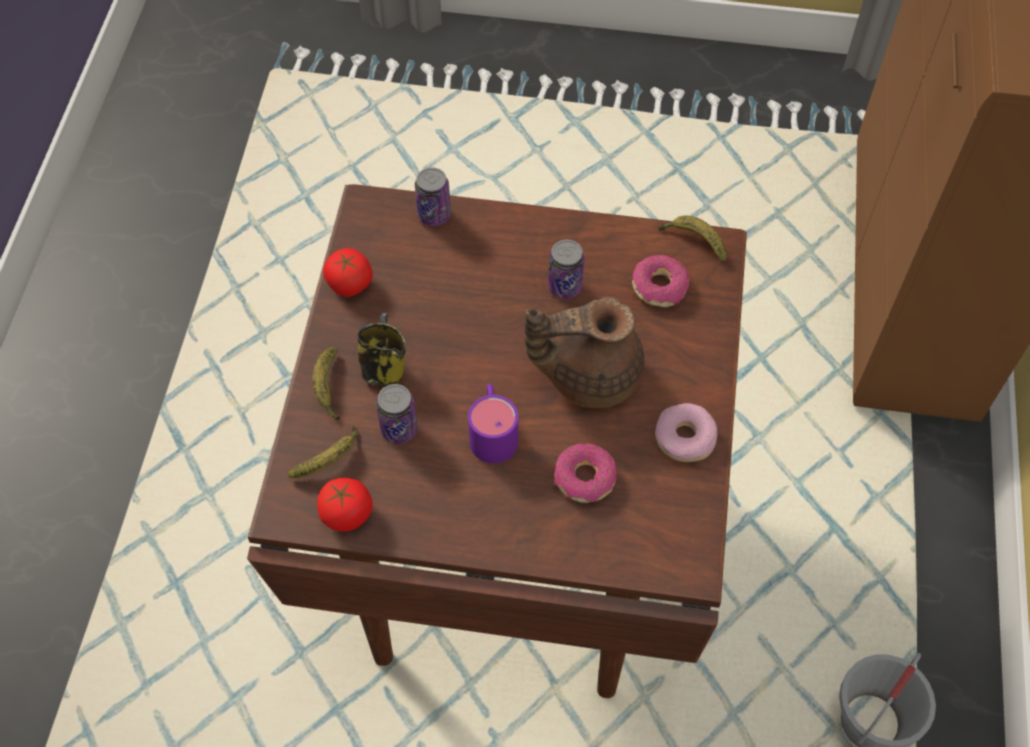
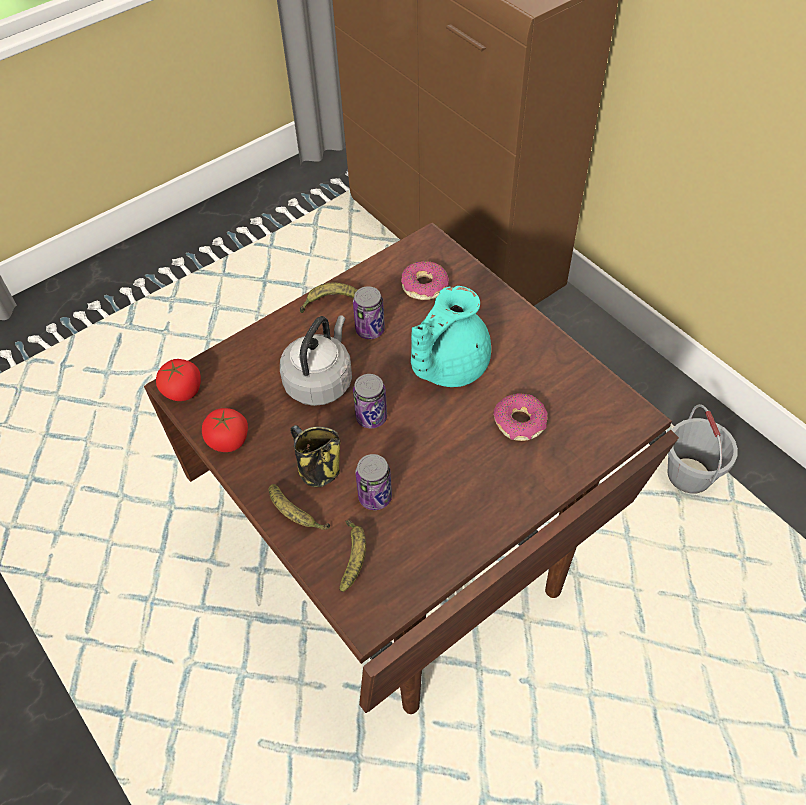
camera: 45 degrees left, 5 degrees down
(347, 513) = (408, 578): tomato -> tomato (183, 390)
(434, 215) = (234, 355): can -> can (371, 417)
(473, 296) = (320, 381): none -> grey kettle
(493, 431) = (433, 445): purple mug -> none
(588, 374) = (446, 365): brown teapot -> turquoise teapot
(685, 438) = (542, 352): donut -> none
(694, 241) = (412, 248): banana -> banana (331, 302)

